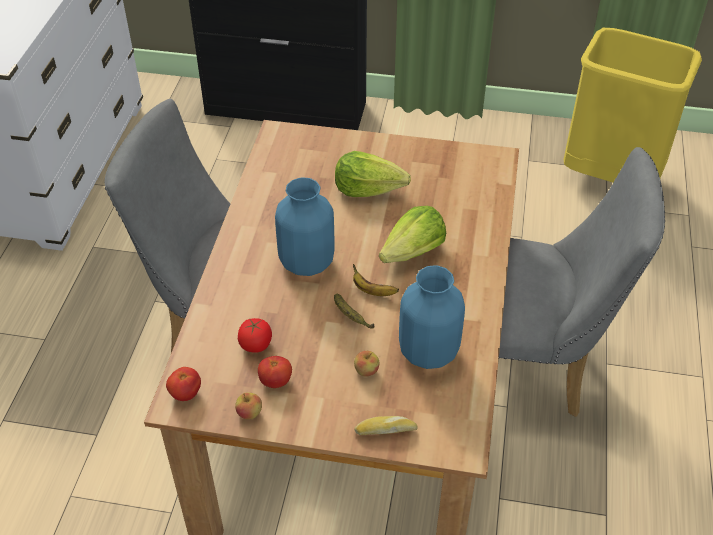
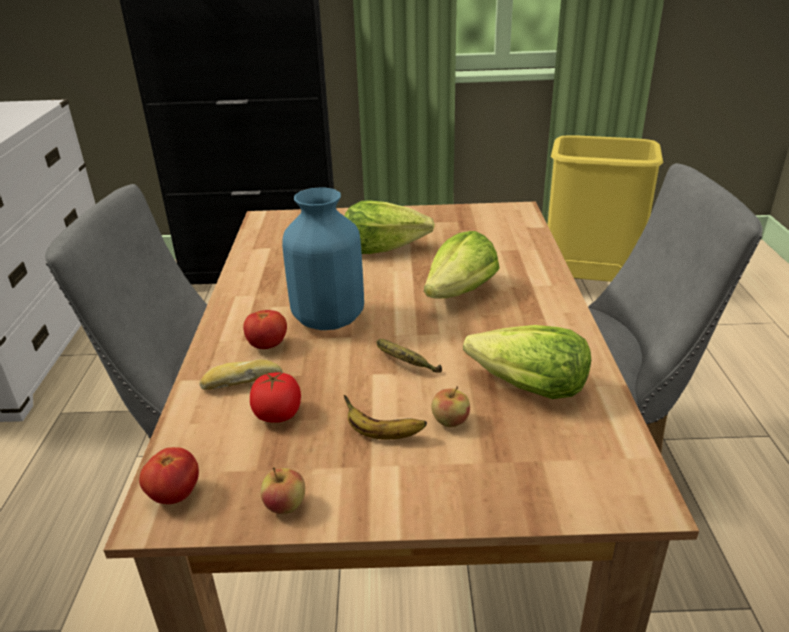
camera: 10 degrees left, 15 degrees down
(276, 381) = (318, 455): tomato -> tomato (268, 346)
(372, 291) = (424, 335): banana -> banana (382, 434)
(385, 429) = (510, 492): bread -> bread (242, 382)
(428, 352) = (528, 387): blue vase -> lettuce

